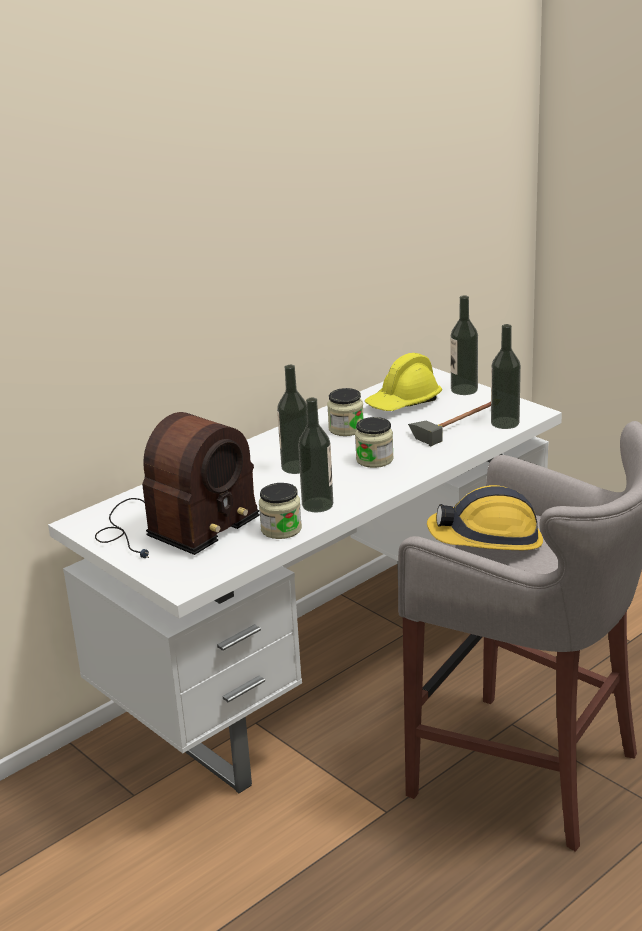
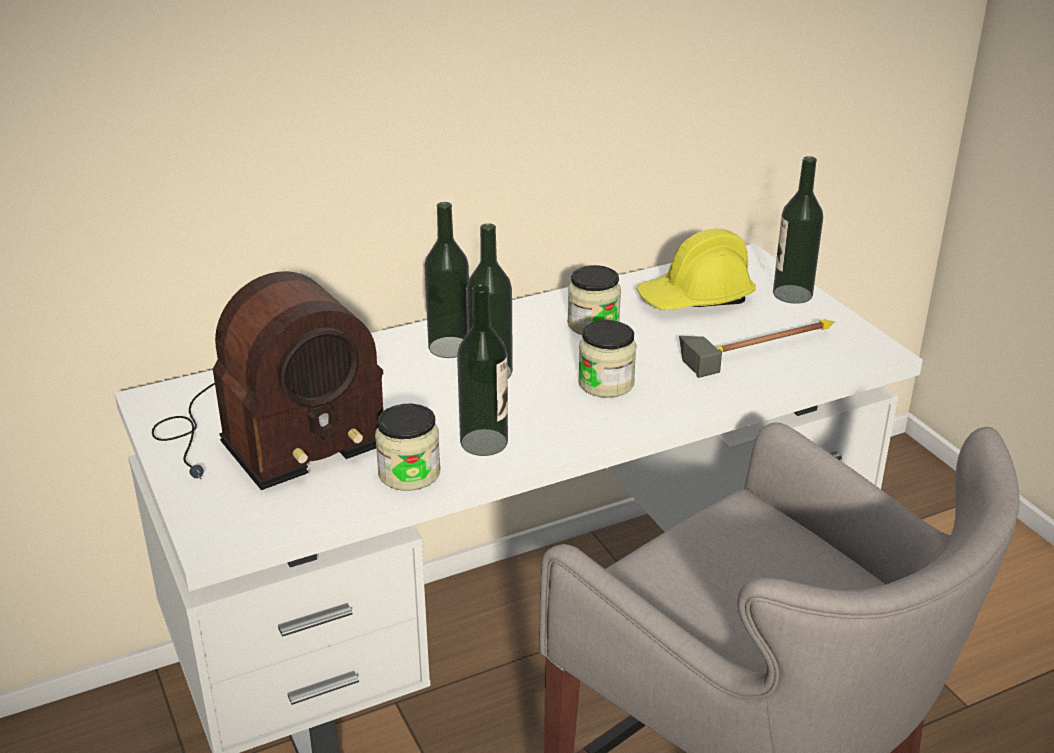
camera: 15 degrees right, 5 degrees up
(487, 539) = (707, 563): hard hat -> none
(505, 423) = (827, 360): bottle -> bottle (449, 347)

